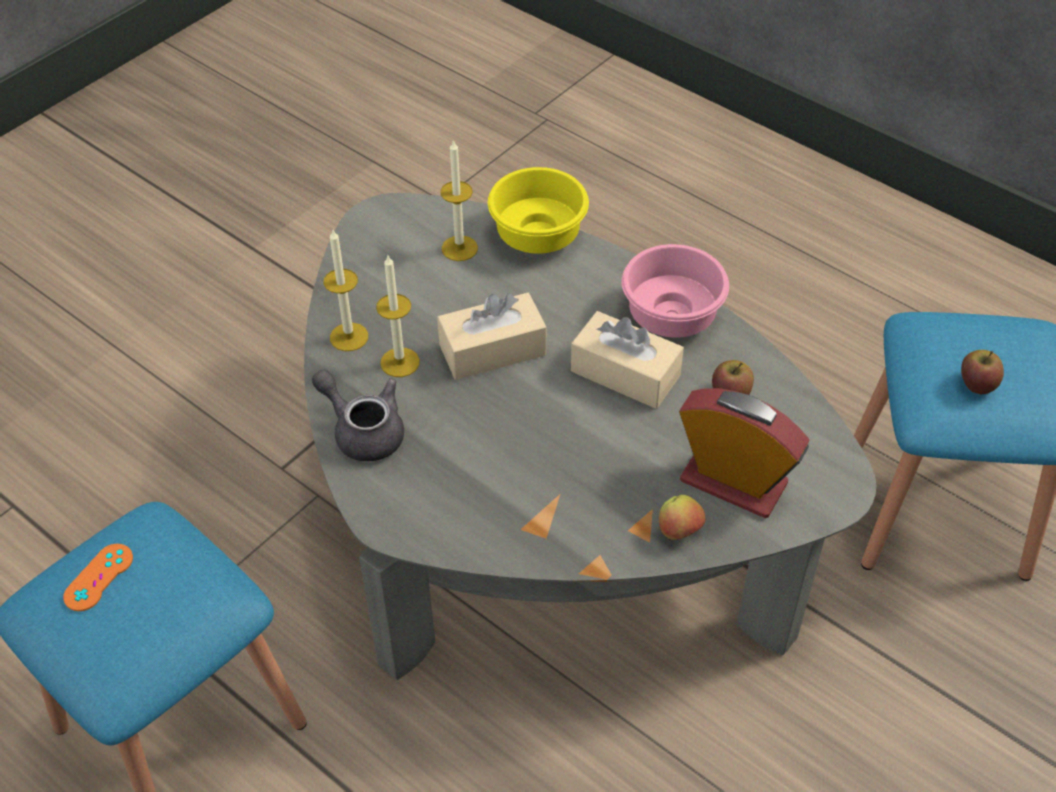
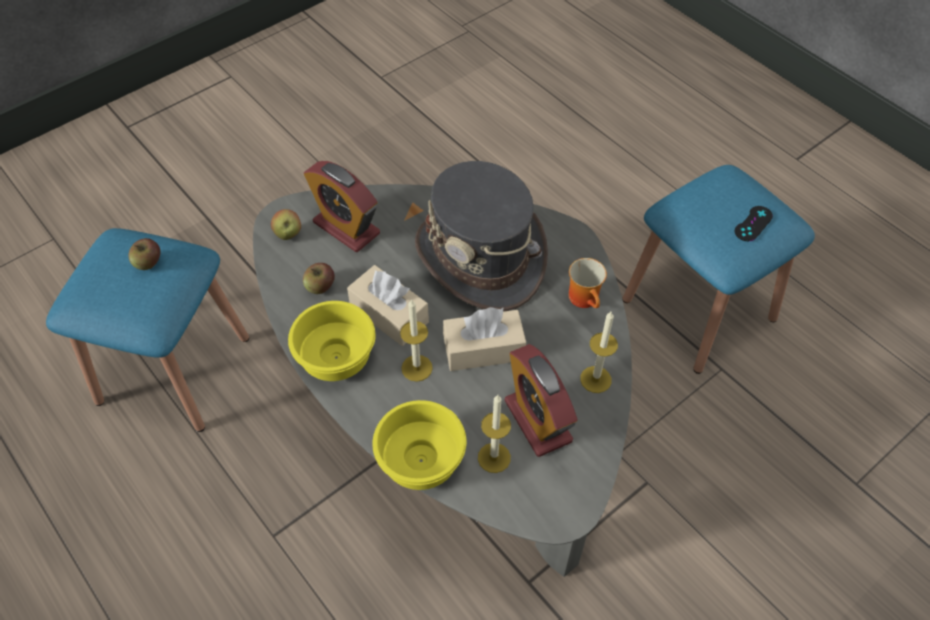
camera: 170 degrees left, 5 degrees up
(99, 577) = (753, 224): orange game controller -> black game controller
(363, 431) = (586, 299): grey teapot -> mug
(400, 362) = (556, 350): candle -> candle (417, 368)
(415, 287) = (538, 421): none -> alarm clock
(521, 468) = (481, 257): none -> grey hat
(674, 318) = (335, 355): pink bowl -> yellow bowl
(679, 532) = (392, 204): apple -> apple (288, 234)

